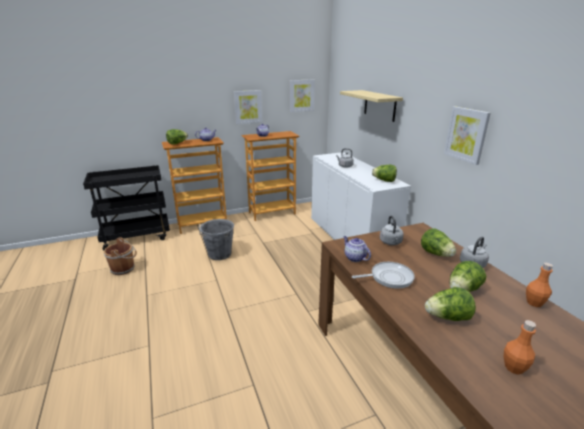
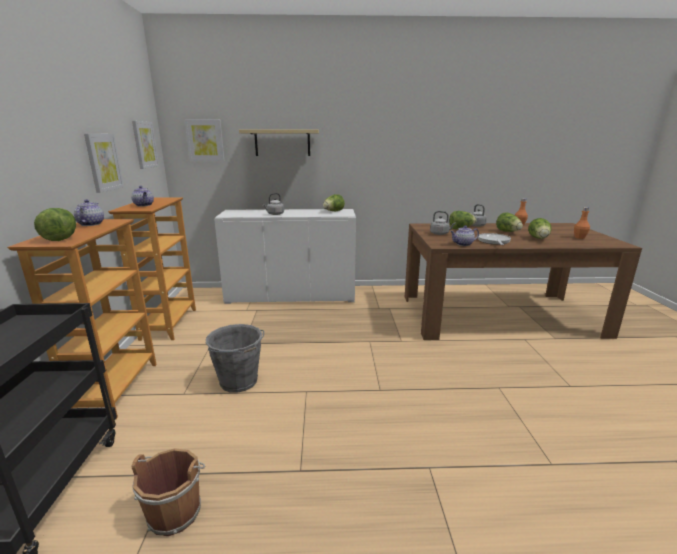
camera: 70 degrees left, 5 degrees down
(466, 134) = (400, 150): picture -> picture (205, 140)

